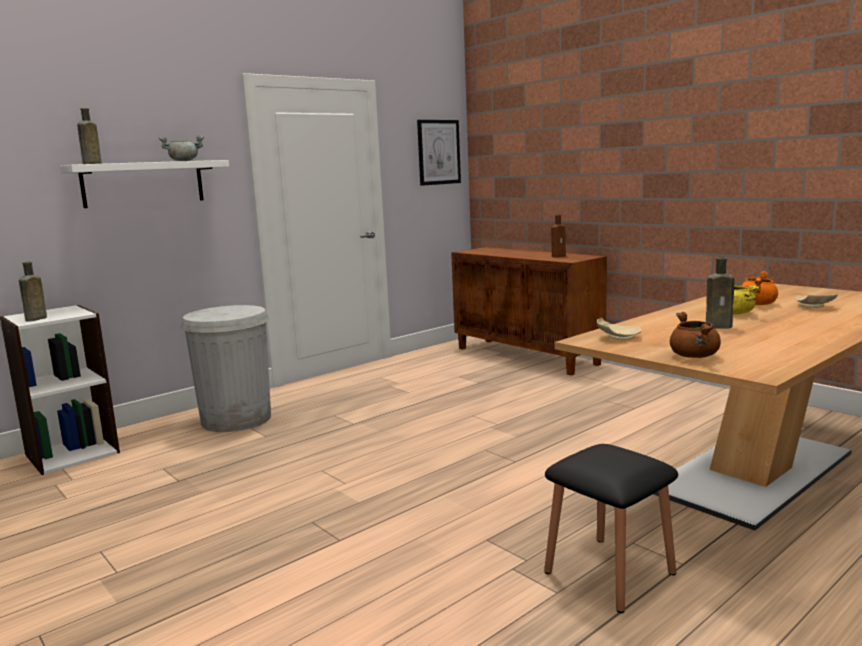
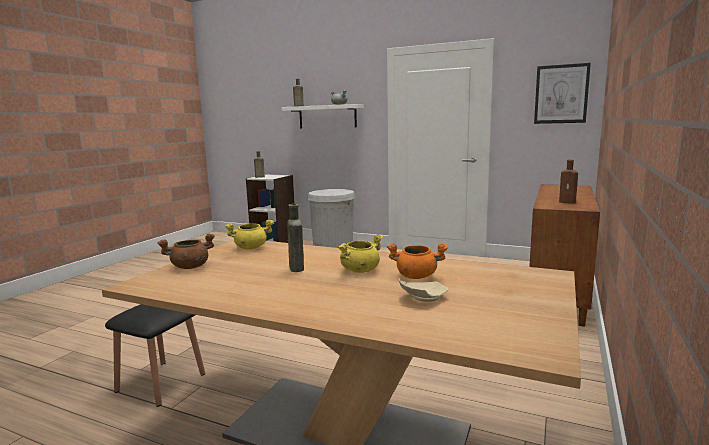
camera: 65 degrees right, 0 degrees up
(617, 337) = (251, 247): beige plate -> yellow cooking pot

